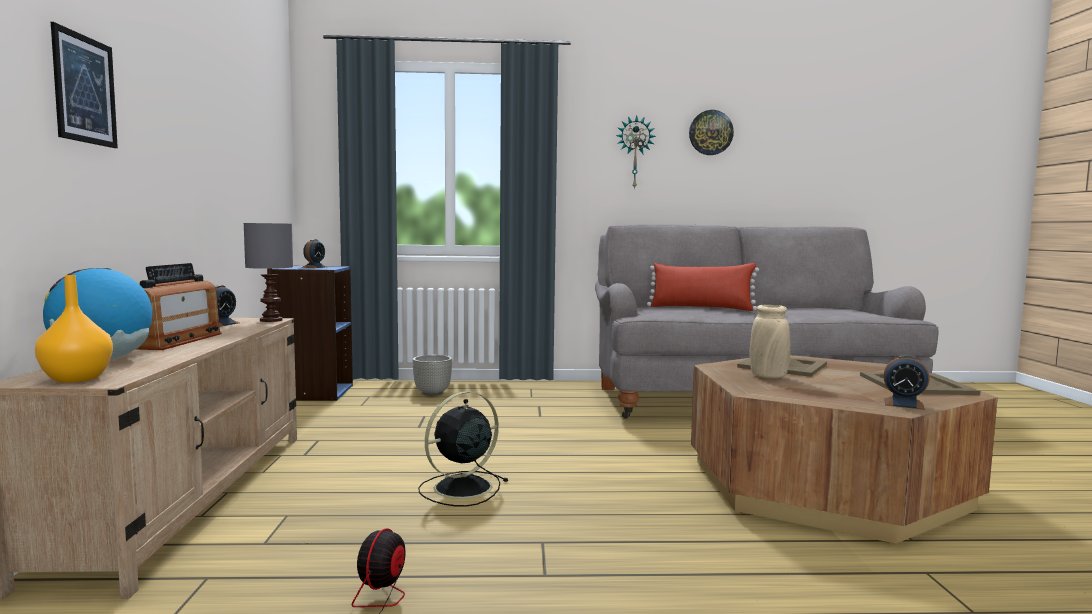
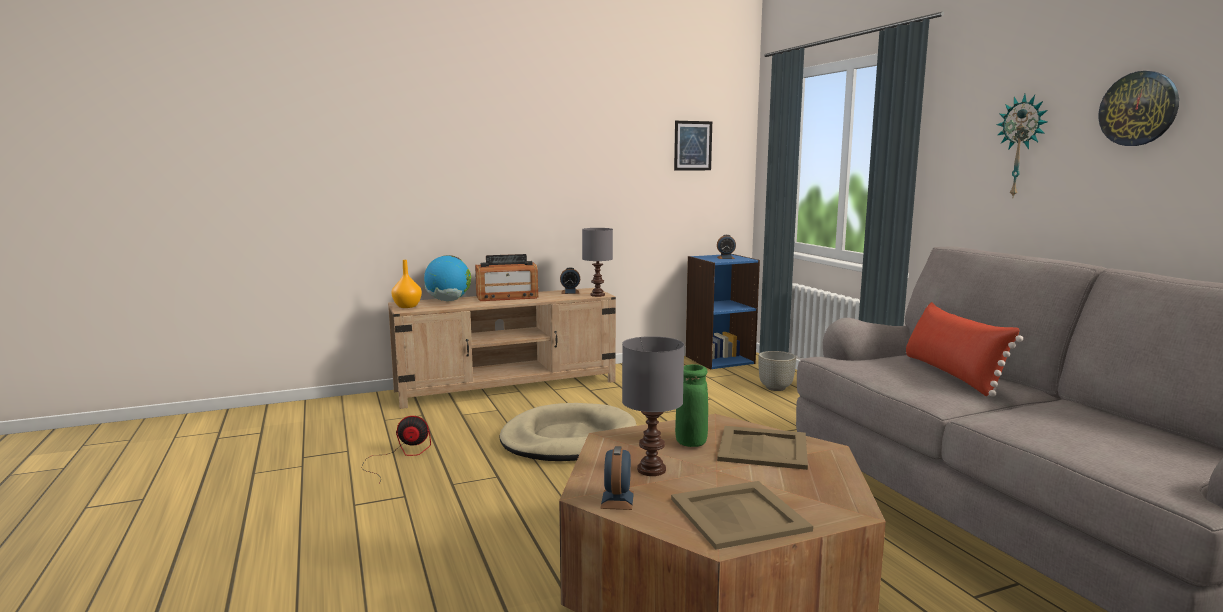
camera: 70 degrees right, 5 degrees up
(85, 89) = (475, 161): picture -> picture (693, 145)
(460, 488) = (568, 439): black fan -> beige dog bed
(768, 376) = (691, 442): beige vase -> green vase
(832, 390) = (651, 469): none -> grey table lamp

